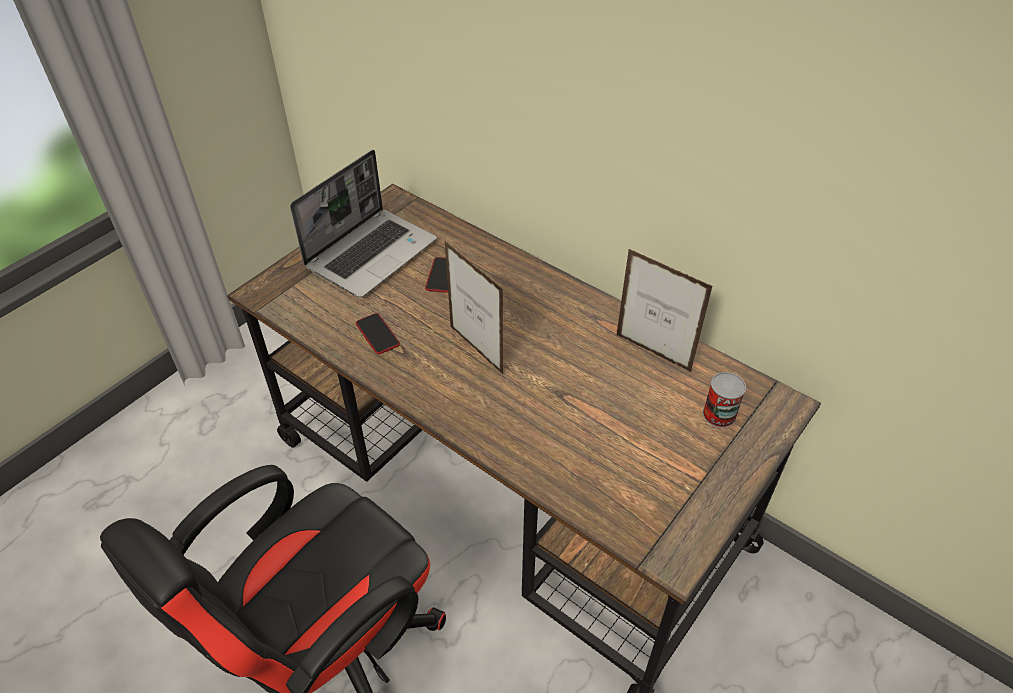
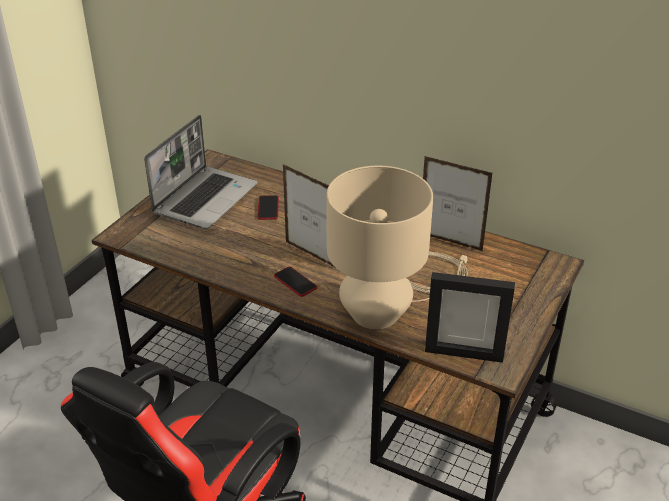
camera: 10 degrees left, 10 degrees down
(377, 334) = (227, 253): phone -> phone (295, 282)
(568, 428) = (398, 297): none -> beige table lamp
(632, 525) = (464, 352): none -> picture frame
(719, 414) = (510, 275): can -> none

